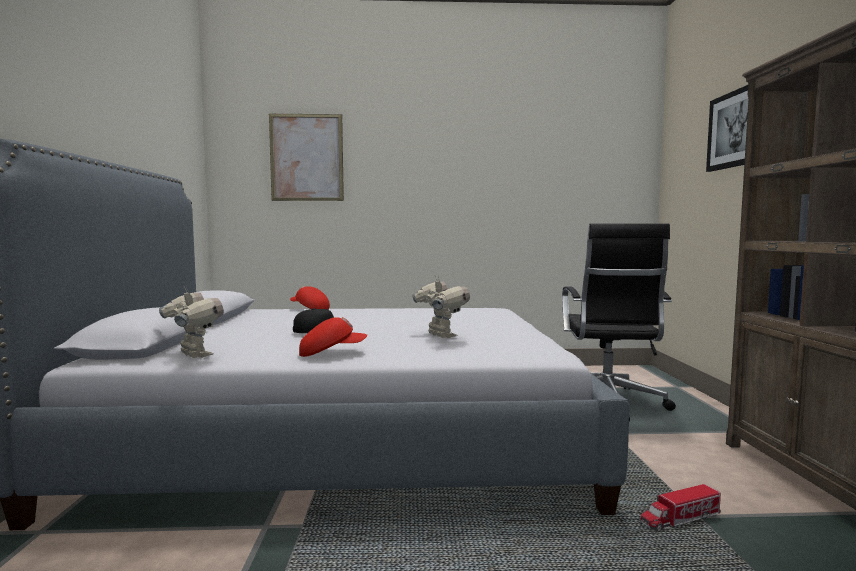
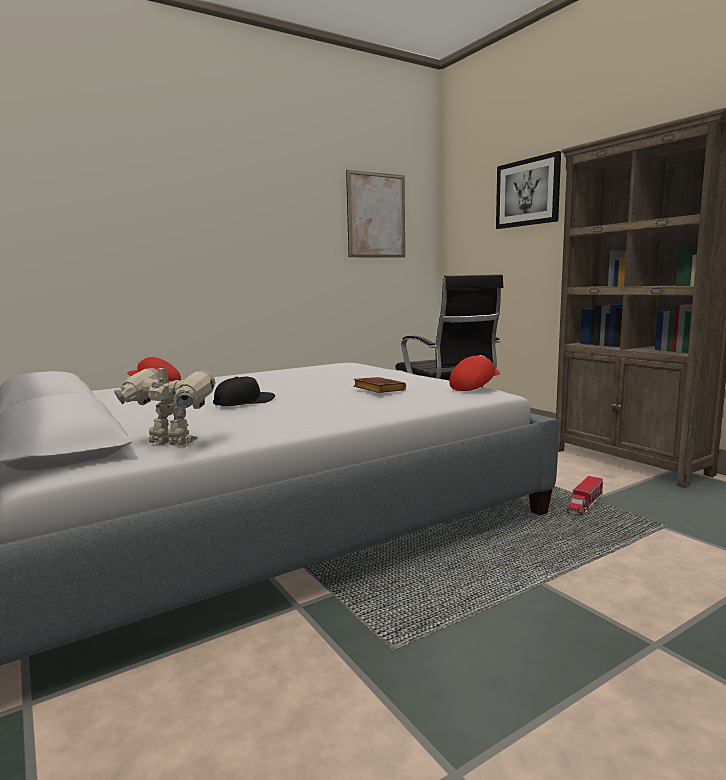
camera: 30 degrees left, 5 degrees up
(306, 157) = (86, 196): picture -> picture (376, 215)
(331, 353) = (315, 418): red cap -> red cap (474, 387)
(440, 336) = (377, 390): toy robot -> brown book

